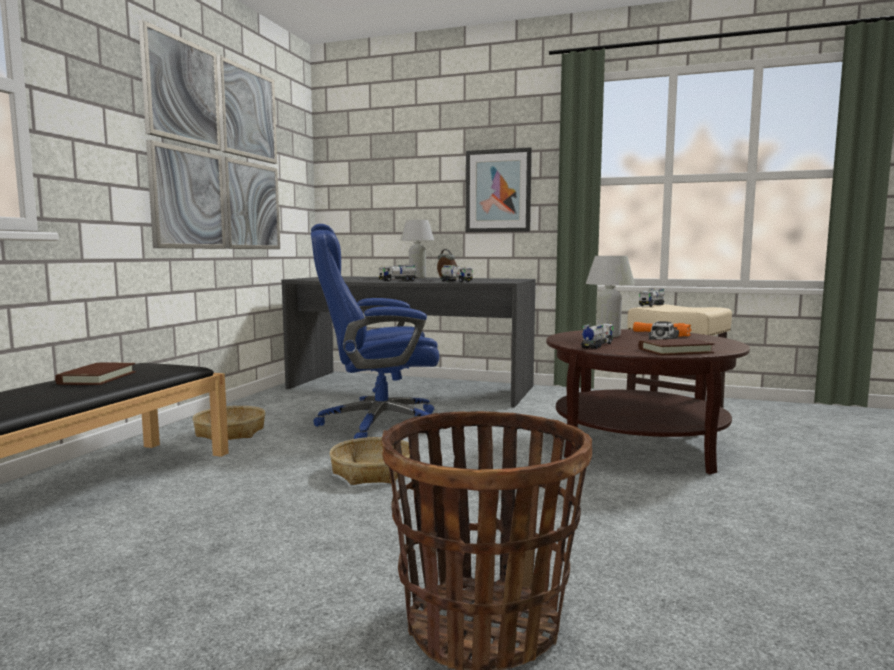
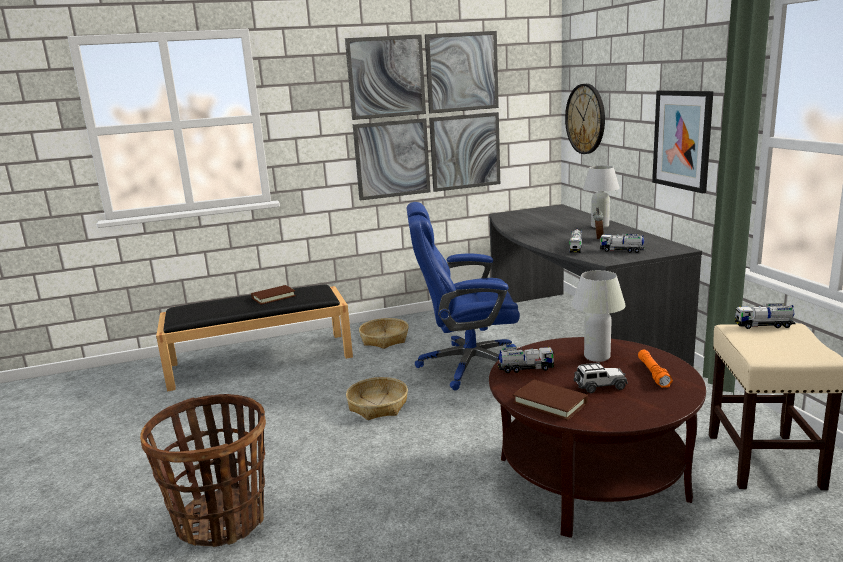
camera: 55 degrees right, 10 degrees up
(359, 186) = (585, 119): none -> wall clock
(377, 424) = (467, 365): blue office chair -> blue office chair turned 45 degrees counterclockwise
(398, 280) = (545, 235): toy truck -> toy truck (621, 250)

